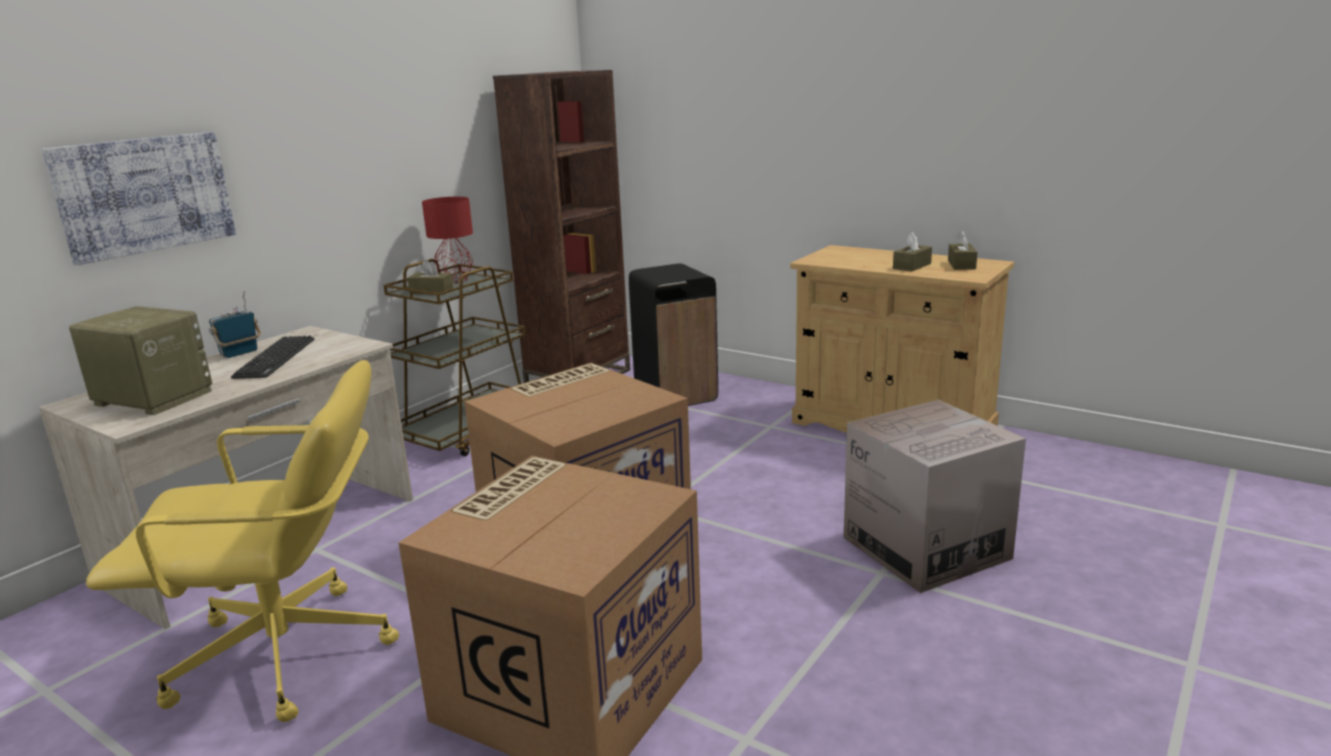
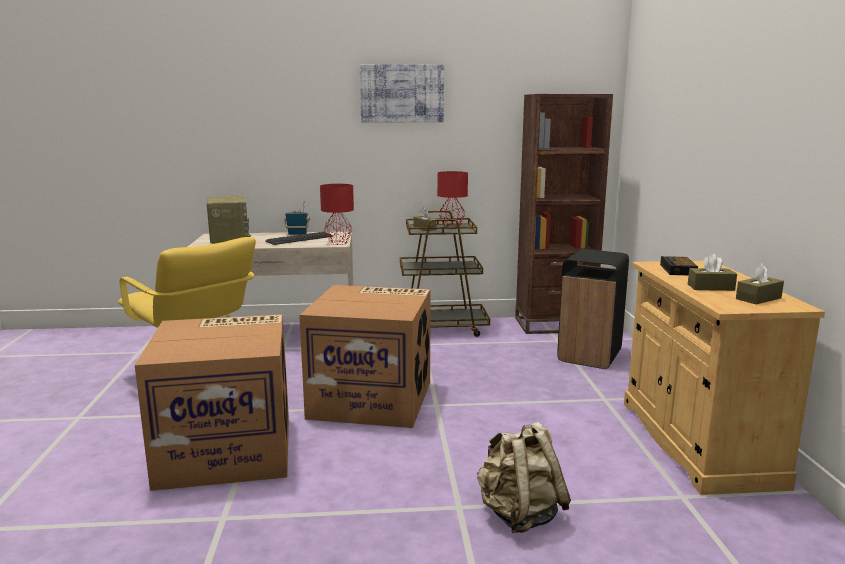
camera: 50 degrees right, 5 degrees down
(145, 195) = (273, 143): picture -> picture (402, 93)
(358, 344) = (339, 243): none -> red table lamp
(844, 259) = (678, 270): none -> alarm clock
(926, 548) = (519, 515): cardboard box -> beige backpack

